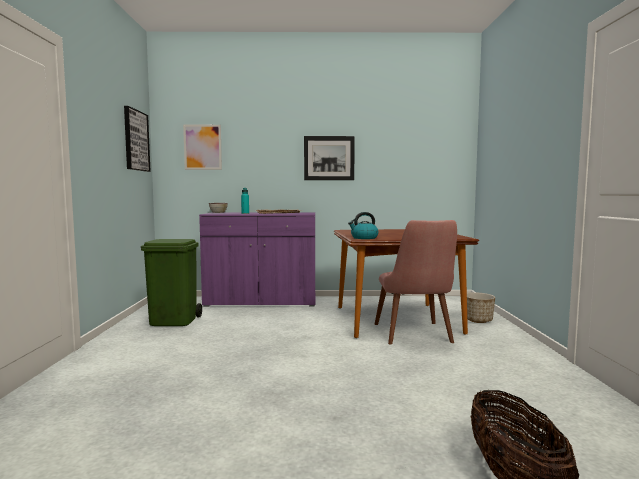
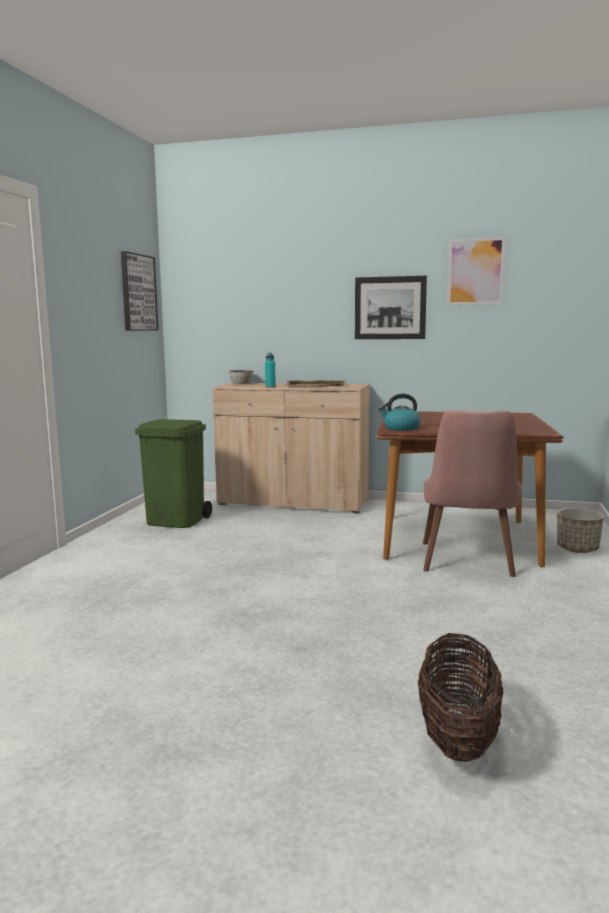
camera: 15 degrees right, 5 degrees up
(202, 147) = (223, 296): picture -> picture (475, 271)
(261, 301) = (293, 502): purple cabinet -> beige cabinet

